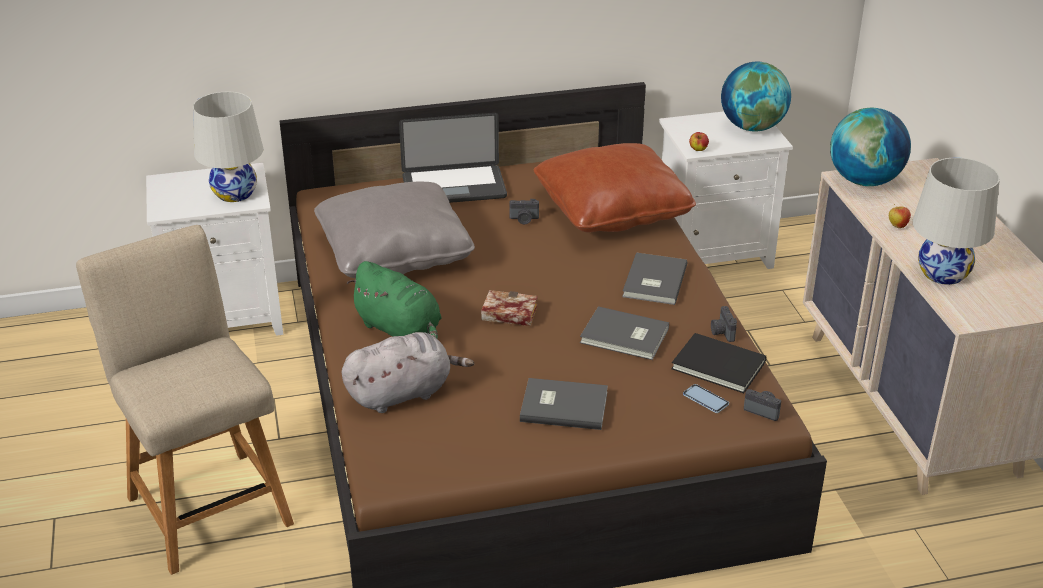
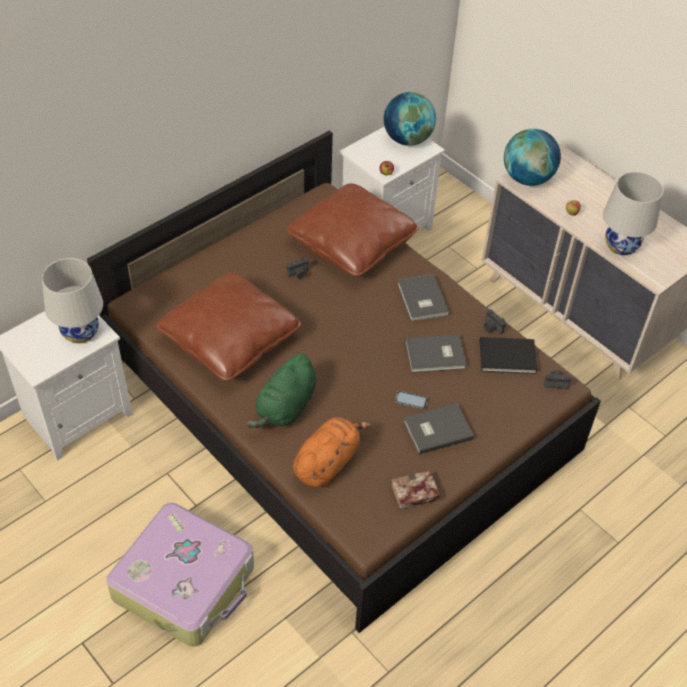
camera: 30 degrees left, 15 degrees up
(206, 505) = (185, 582): beige chair -> suitcase
(394, 252) = (230, 339): grey pillow -> brown pillow
(400, 330) = (285, 408): green plush toy -> green plush toy turned 105 degrees clockwise
(403, 393) = (327, 462): grey plush toy -> orange plush toy
(454, 187) = (227, 260): laptop -> none
(507, 314) = (348, 366): book -> book (413, 494)
(705, 399) = (518, 388): phone -> phone (411, 400)

